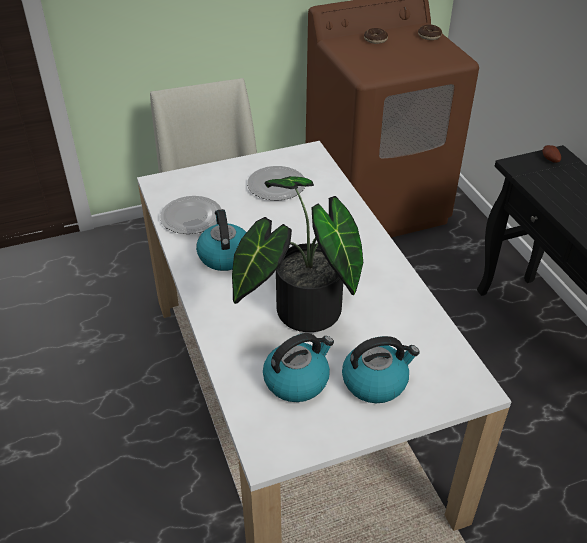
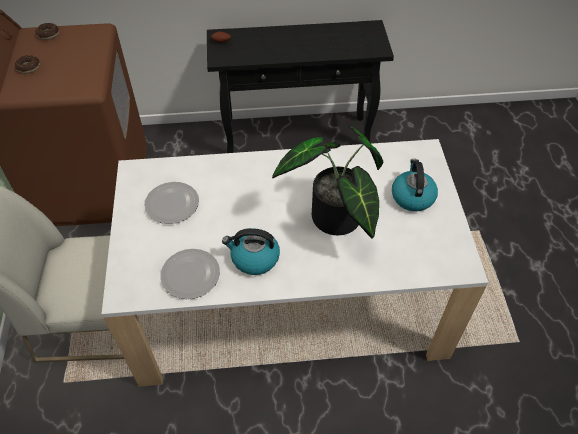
camera: 75 degrees left, 10 degrees up
(297, 380) = (403, 238): kettle -> none

